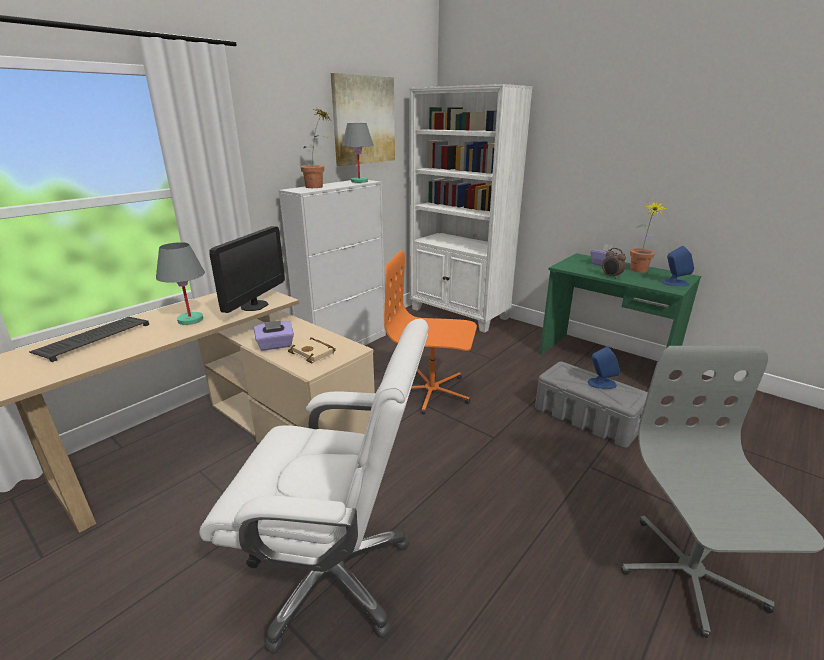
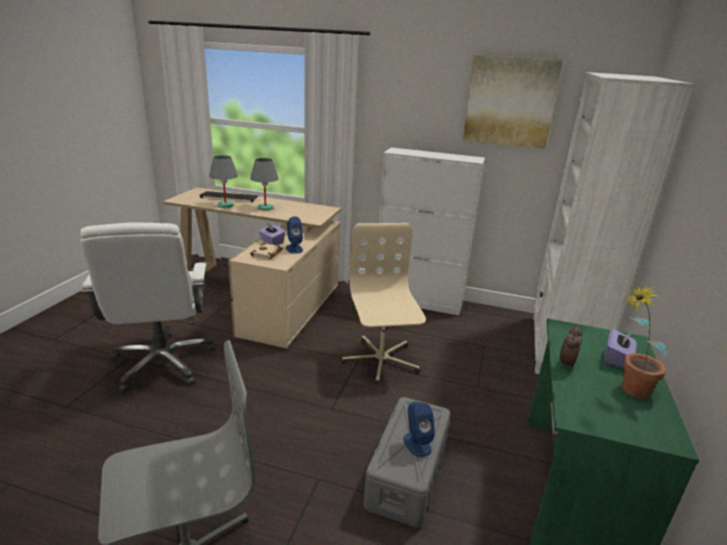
camera: 65 degrees right, 0 degrees up
(254, 305) = (298, 216): monitor -> none
(318, 186) = (421, 152): potted plant -> none
(359, 181) = (467, 158): grey table lamp -> grey table lamp (226, 205)
(432, 392) = (380, 360): orange office chair -> beige office chair
(674, 283) = (610, 422): blue speaker -> blue speaker (294, 249)

